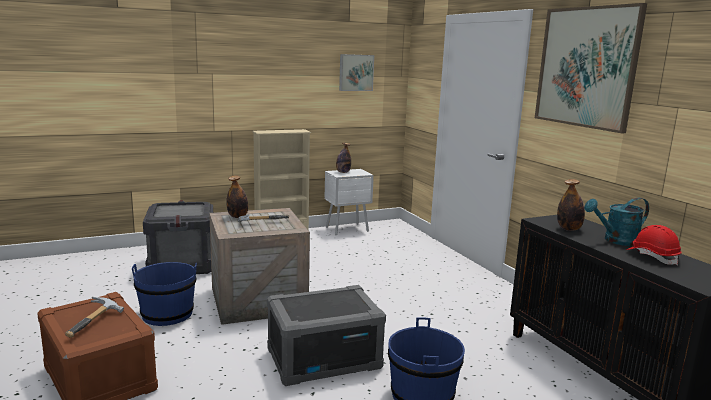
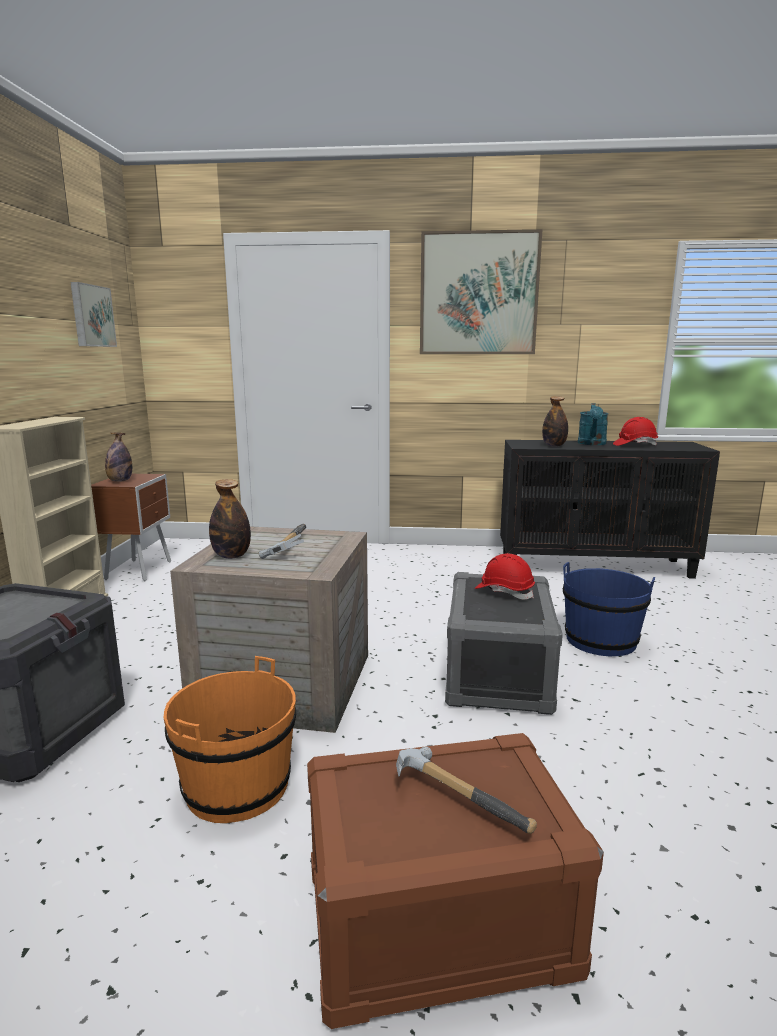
camera: 60 degrees left, 0 degrees up
(167, 314) = (237, 785): blue bucket -> orange bucket
(339, 304) = (504, 592): none -> red hard hat
(348, 229) = (140, 570): white nightstand -> brown nightstand

